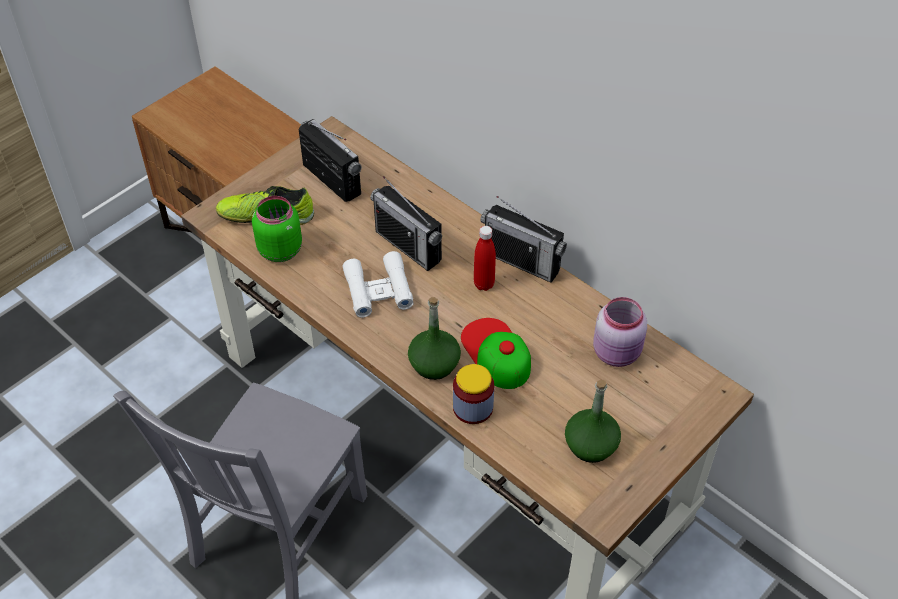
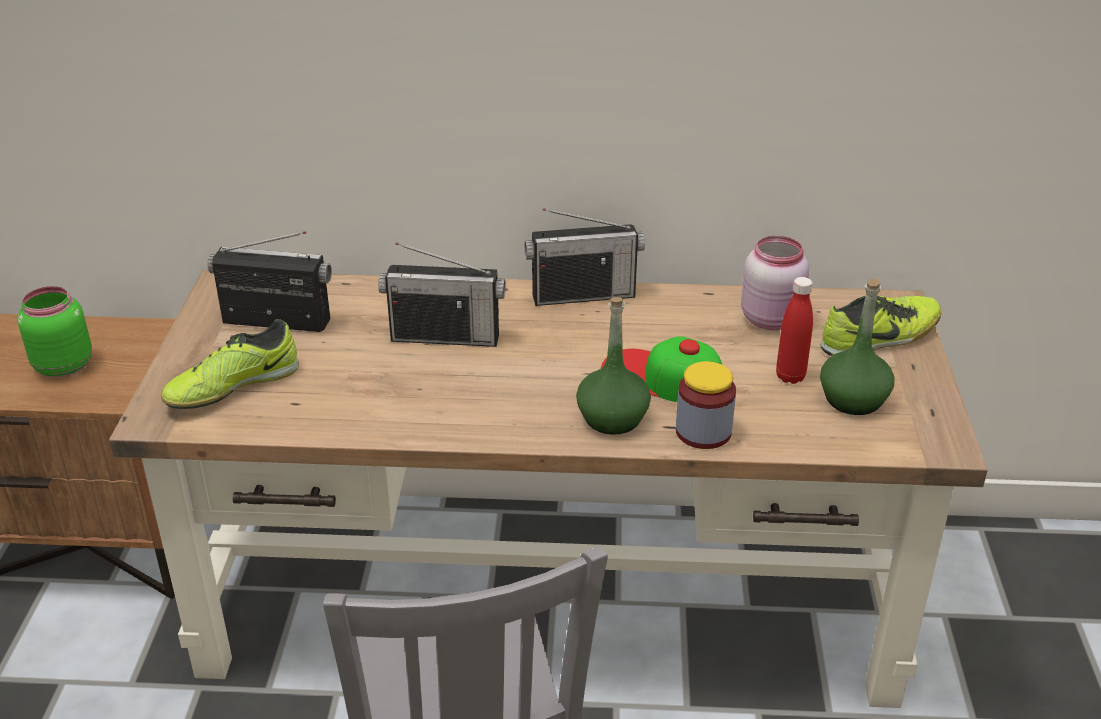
camera: 40 degrees left, 15 degrees down
(280, 249) = (292, 409): green jar -> green jar (62, 366)
(378, 290) = (463, 388): white binoculars -> none
(484, 284) = (570, 329): red bottle -> red bottle (790, 376)
(670, 413) = (880, 338): none -> shoe

